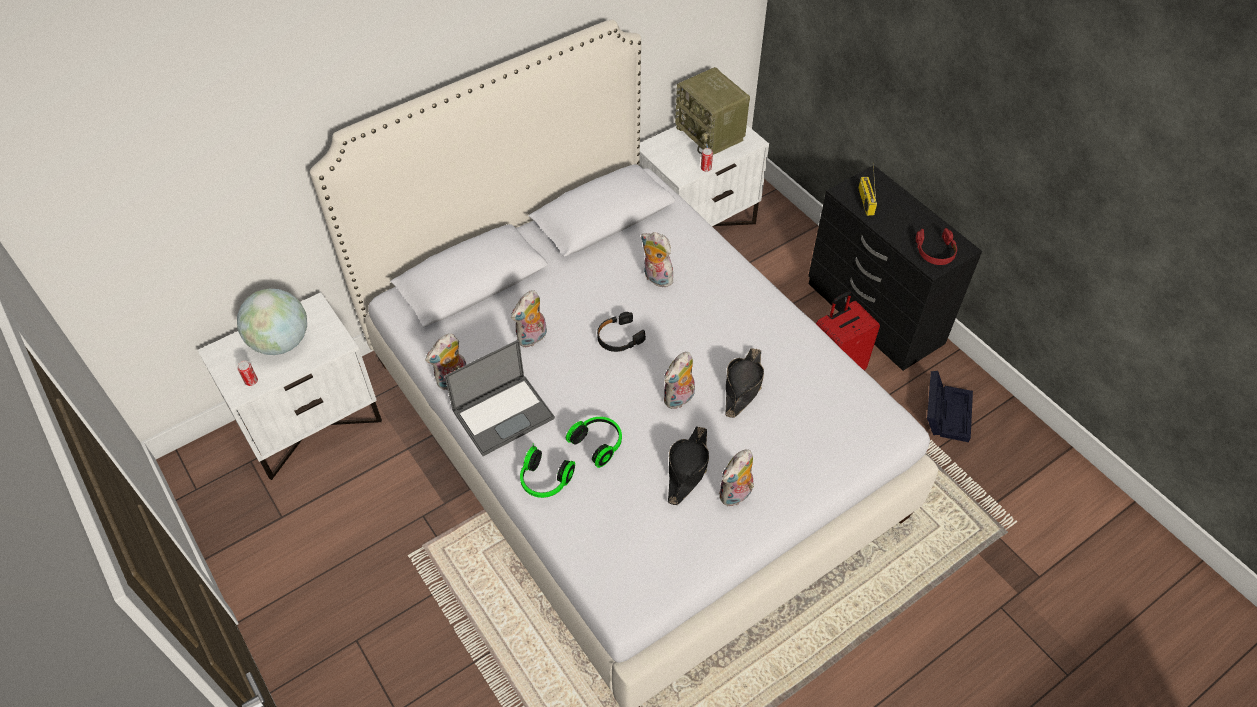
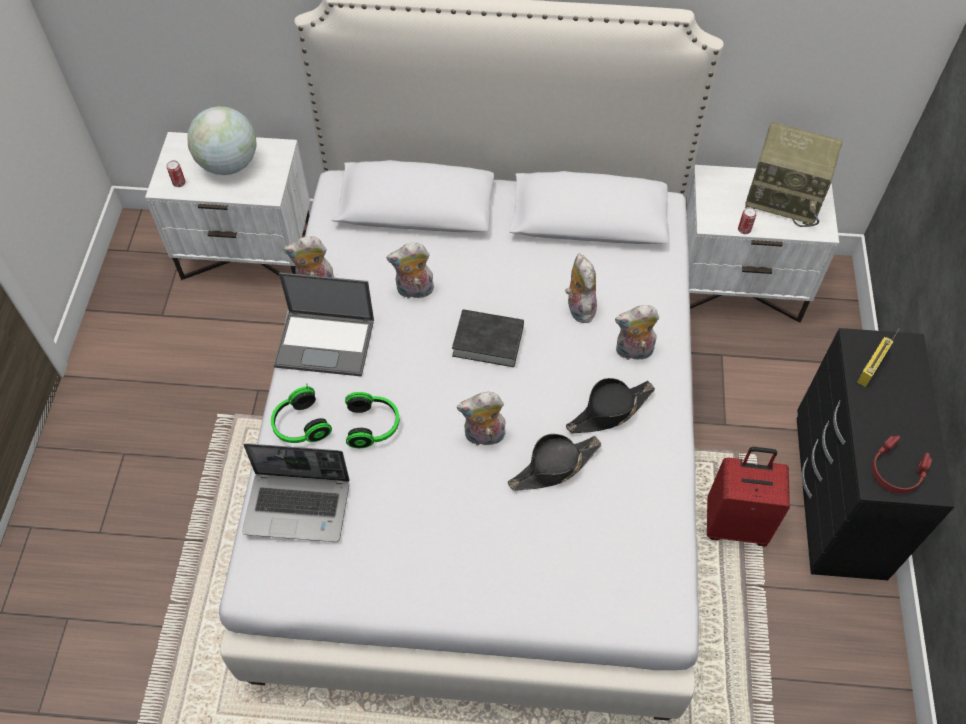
camera: 40 degrees right, 5 degrees up
(603, 532) = (299, 506): none -> laptop
(619, 337) = (488, 341): black headphones -> black book
(687, 469) = (424, 506): black hat -> black hat (609, 411)
(711, 134) = (785, 197): radio -> radio turned 75 degrees counterclockwise
(736, 495) = (443, 563): plush toy -> plush toy (633, 352)
(946, 412) = (816, 649): black storage box -> none

